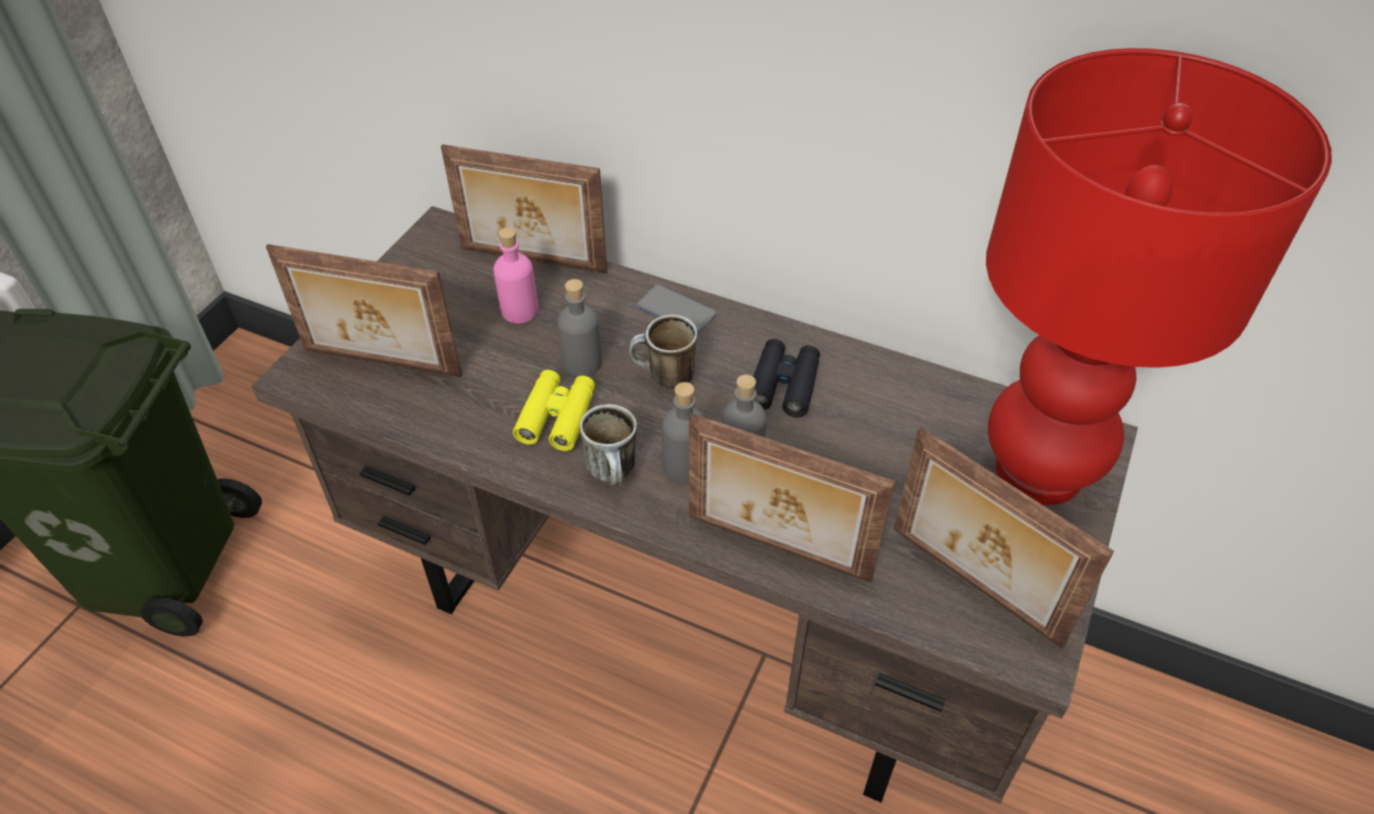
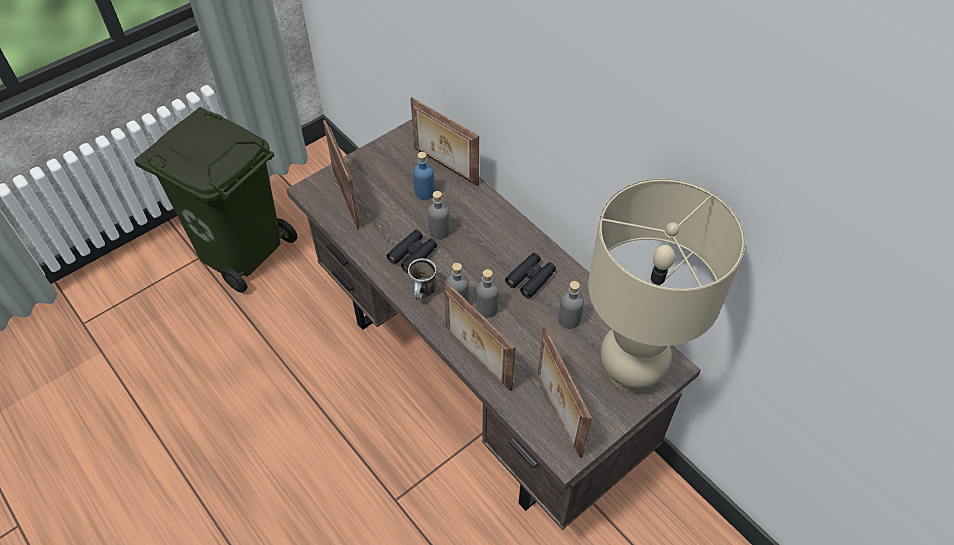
camera: 25 degrees right, 5 degrees up
(381, 364) = (347, 198): picture frame -> picture frame turned 150 degrees counterclockwise
(519, 311) = (424, 192): pink bottle -> blue bottle
(557, 417) = (413, 255): yellow binoculars -> black binoculars
(664, 378) = (474, 253): mug -> none
(676, 311) = (501, 219): phone -> none
(888, 426) = (569, 319): none -> grey bottle
(1039, 472) = (630, 372): red table lamp -> beige table lamp

